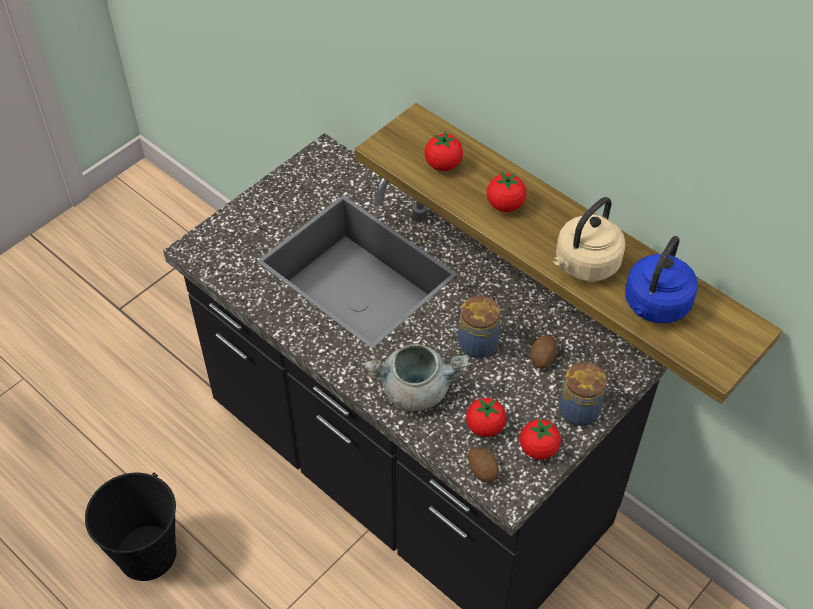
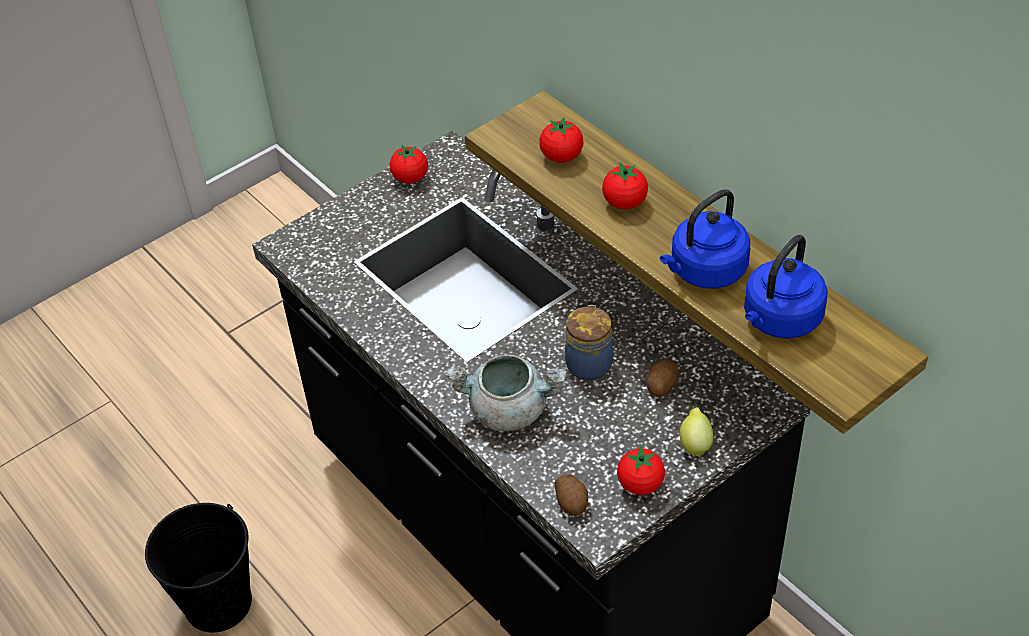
camera: 10 degrees right, 5 degrees down
(485, 427) = (582, 456): tomato -> tomato (410, 178)
(578, 408) = (695, 443): jar -> lemon
(584, 265) = (705, 271): beige kettle -> blue kettle

